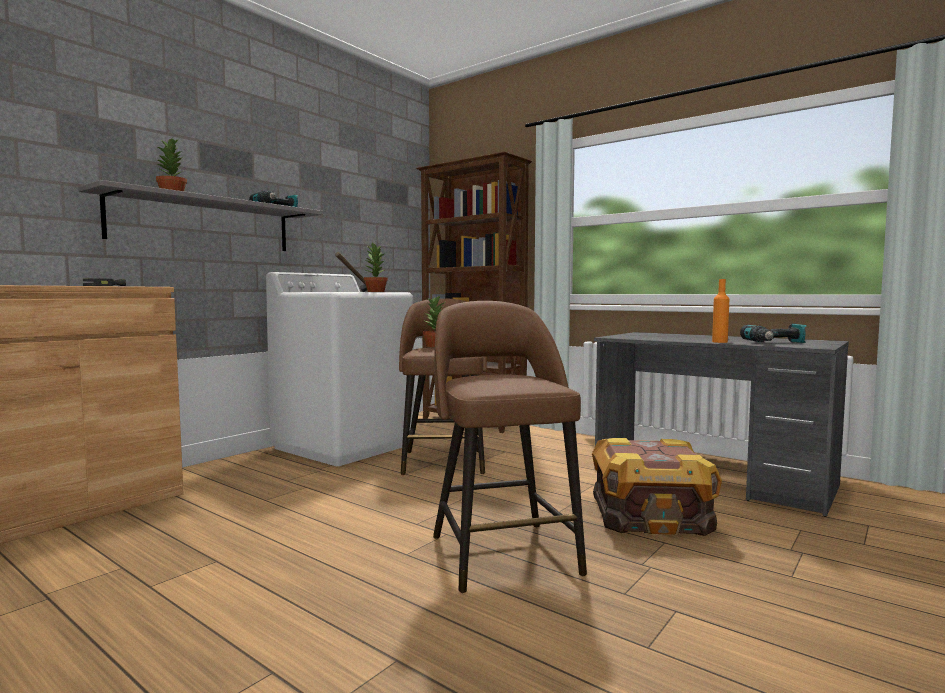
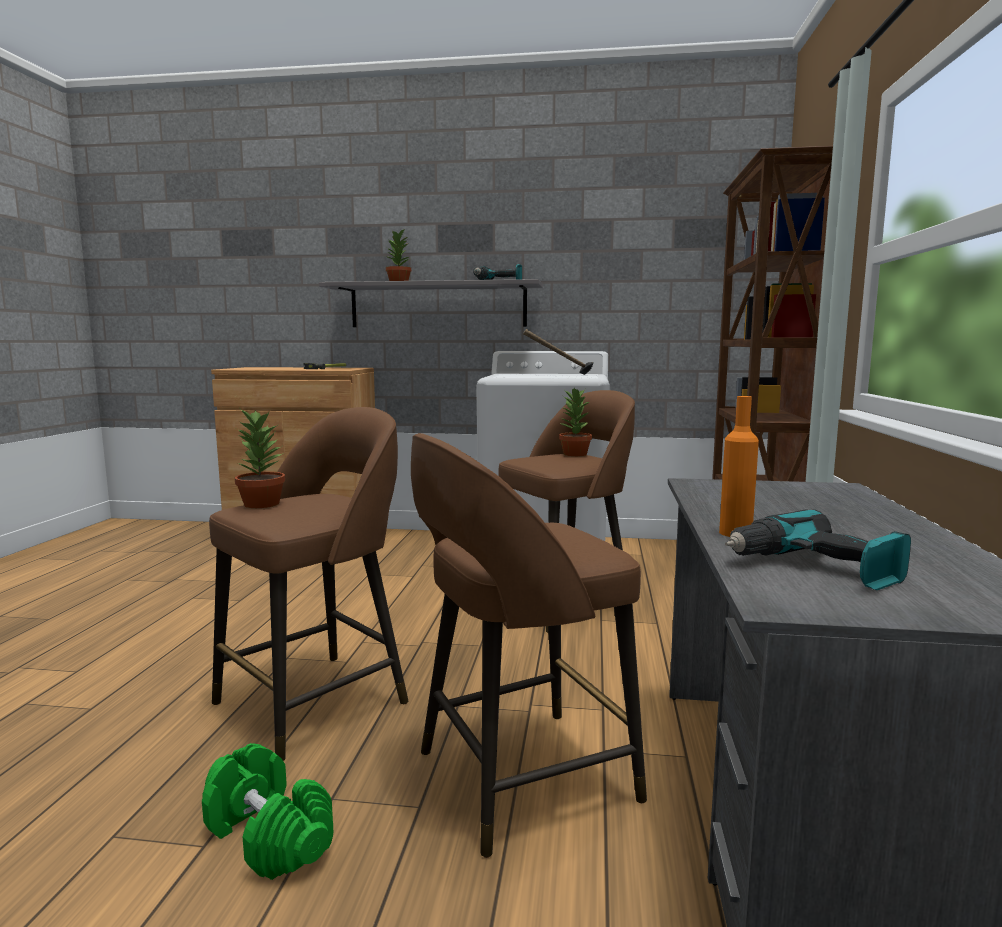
camera: 60 degrees right, 5 degrees up
(375, 291) = (564, 376): potted plant -> potted plant (261, 504)
(649, 515) = (519, 777): crate -> brown stool
(674, 588) = (267, 835): none -> green dumbbell

